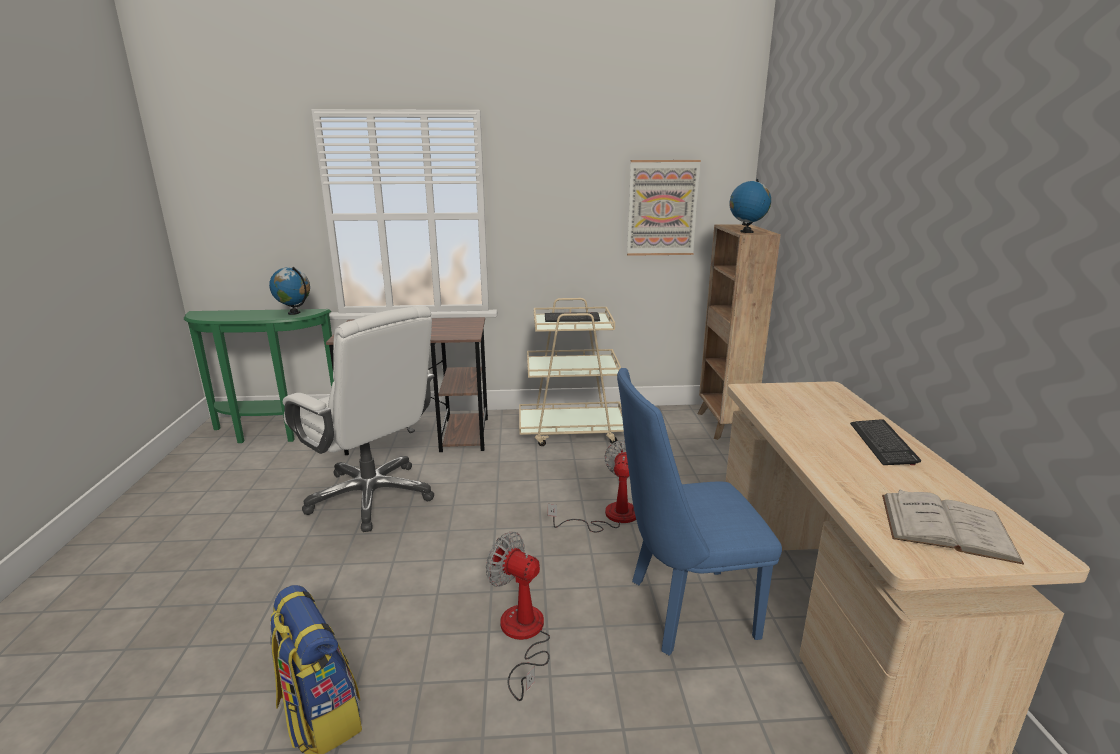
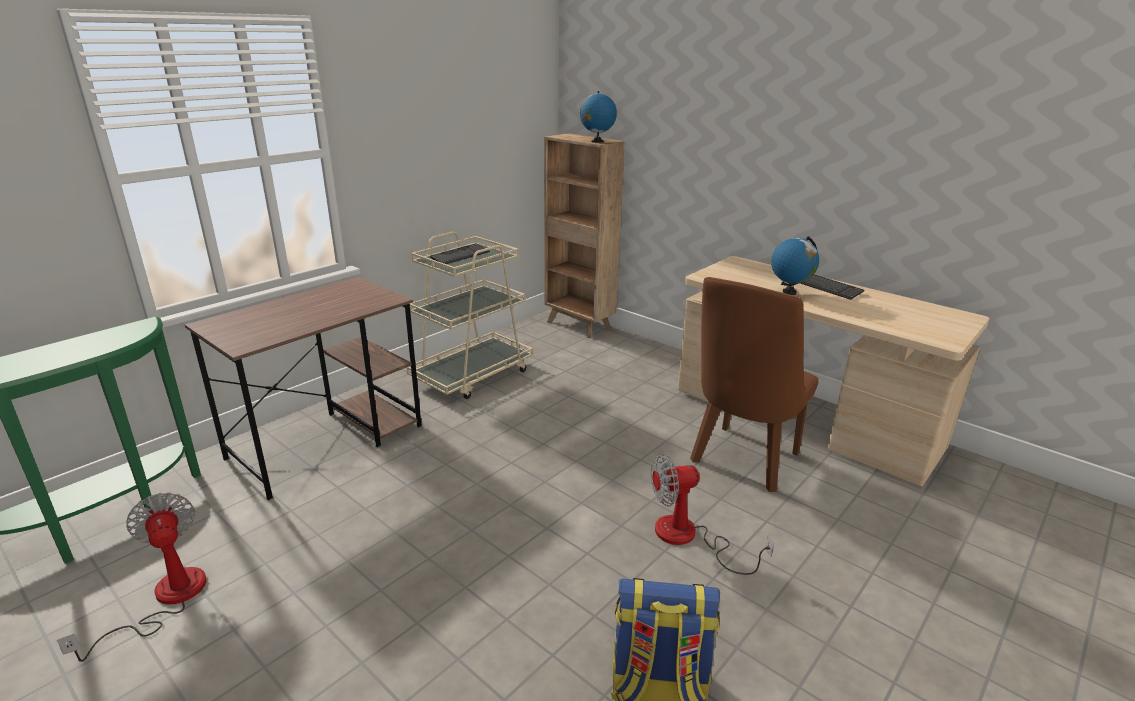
camera: 45 degrees left, 5 degrees up
(294, 313) = (118, 335): globe -> globe (789, 292)
(372, 496) = (382, 519): white office chair -> none
(610, 516) = (610, 427): fan -> fan (165, 600)
(662, 208) = (495, 124): picture -> none
(681, 610) = (742, 462): blue chair -> brown chair
(946, 527) = (927, 320): white book -> none

